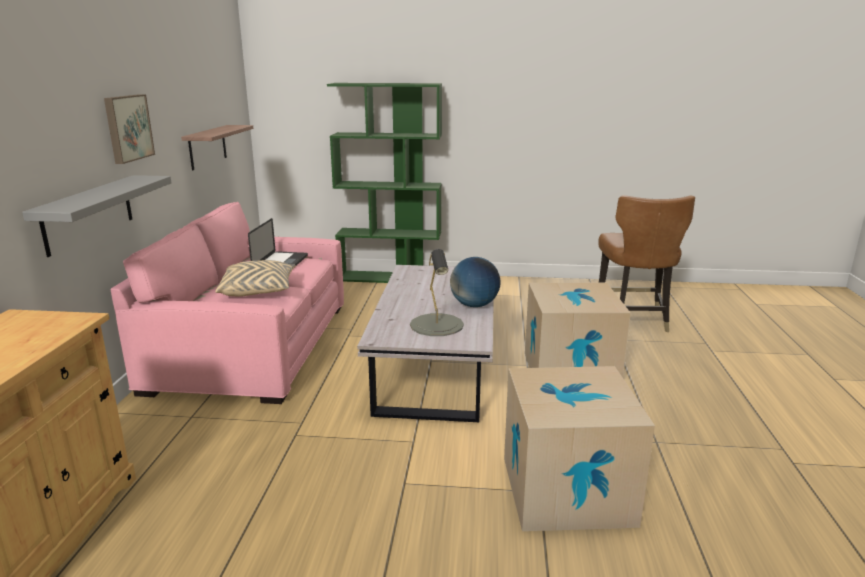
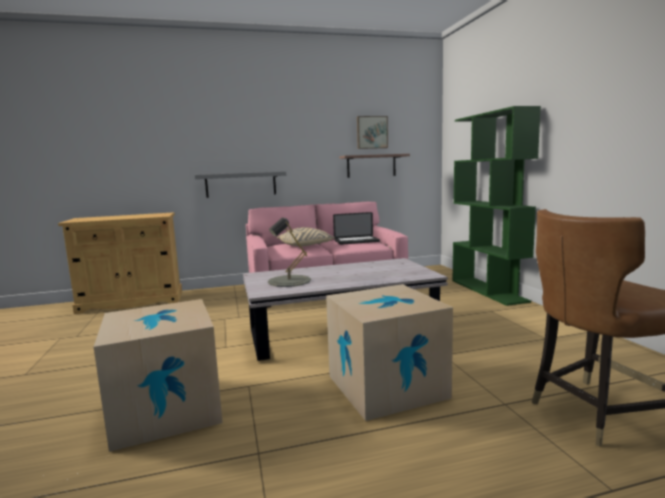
camera: 70 degrees right, 10 degrees down
(127, 128) = (284, 146): picture -> picture (371, 132)
(474, 305) = (340, 283): globe -> none

